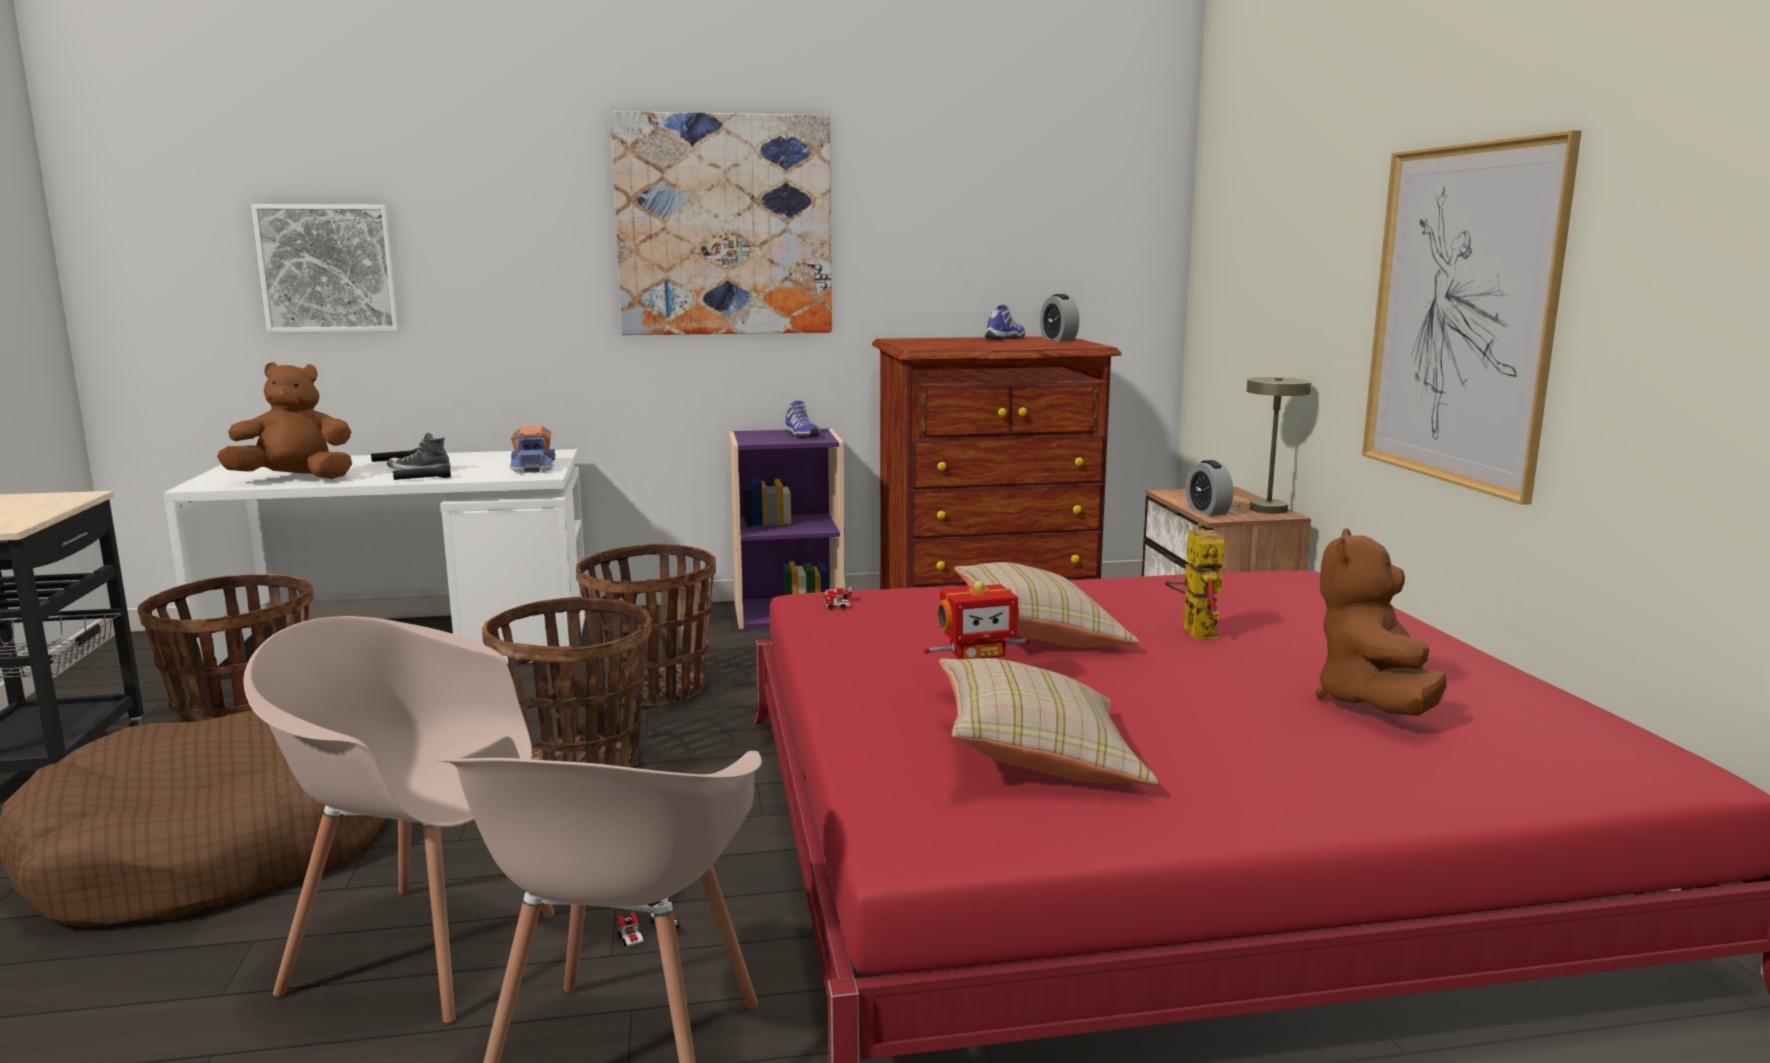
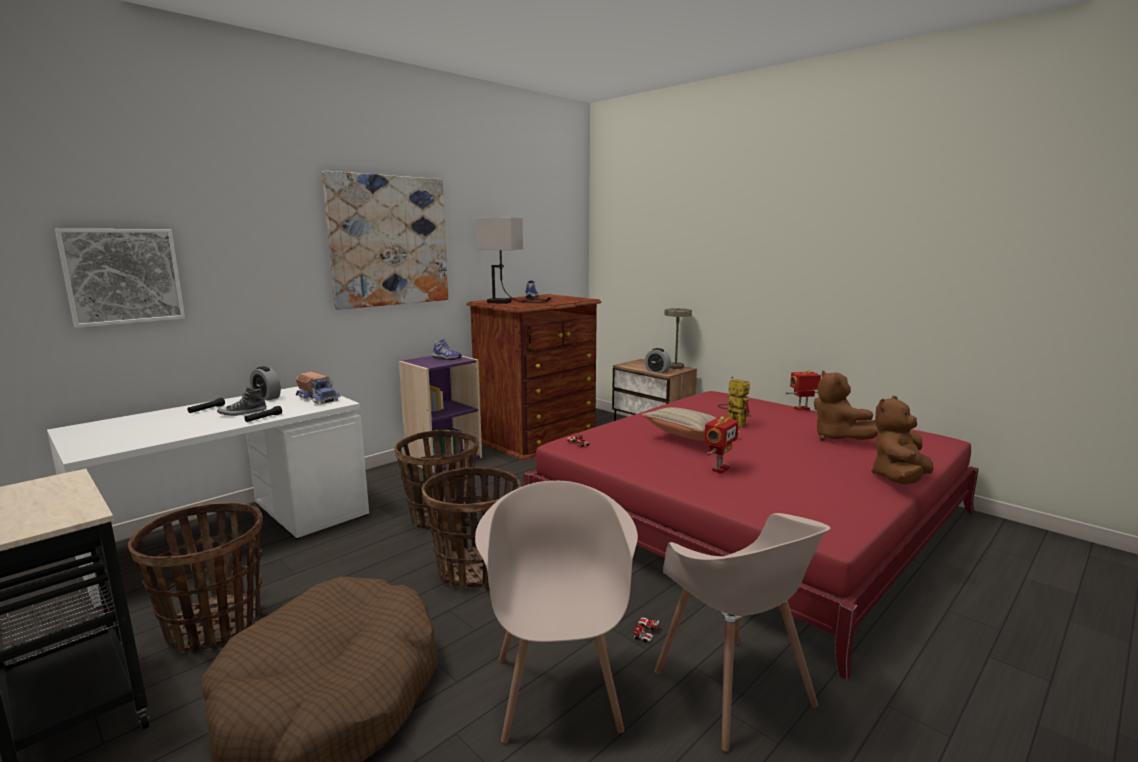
camera: 35 degrees left, 0 degrees up
(295, 479) = (159, 434): brown plush toy -> brown plush toy (899, 479)
(420, 951) = (558, 691): beige chair -> beige chair turned 105 degrees clockwise
(941, 343) = (515, 302): none -> table lamp
(1037, 757) = (791, 488): beige pillow -> none
(1058, 340) = (557, 296): alarm clock -> alarm clock (266, 397)
(1440, 638) = (802, 409): none -> toy robot
(1460, 315) = (781, 280): picture -> none

